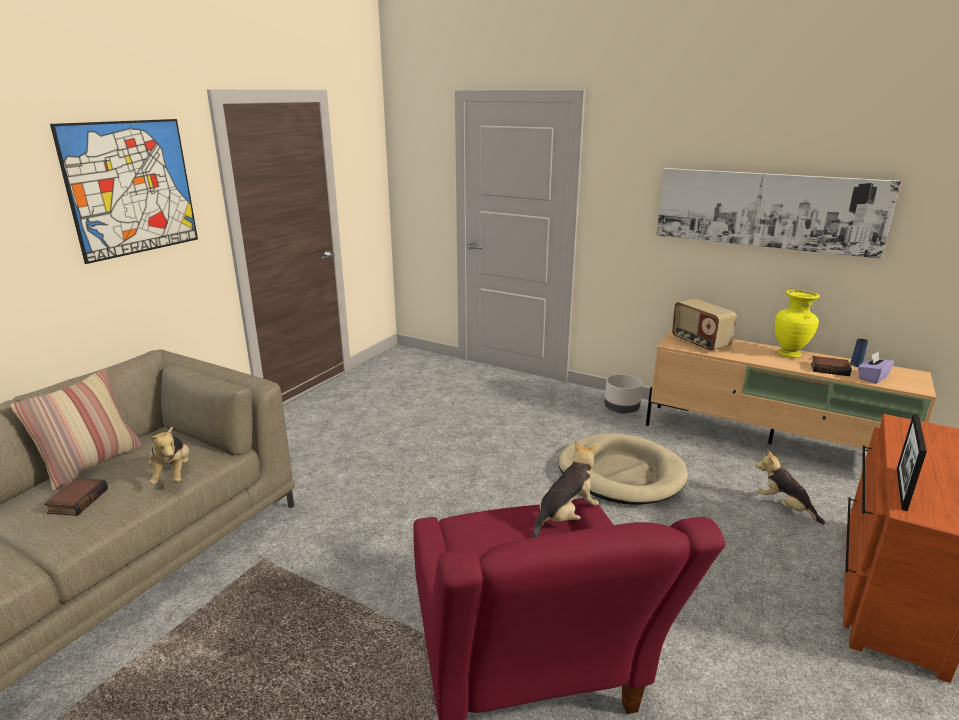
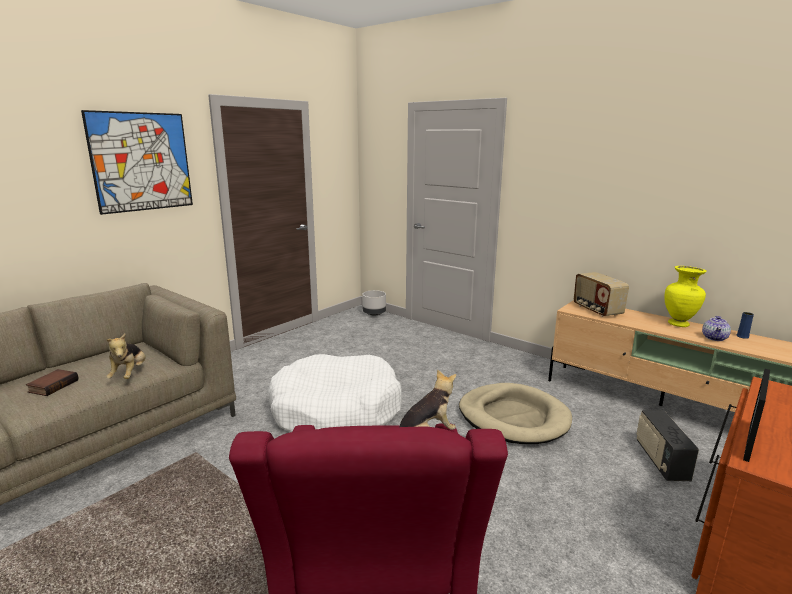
camera: 10 degrees right, 5 degrees down
(91, 464) = (78, 362): pillow -> none
(415, 485) = (335, 409): none -> white dog bed
(621, 410) = (530, 366): grey planter -> grey planter (374, 313)
(767, 210) = (659, 195): picture -> none
(784, 507) = (660, 461): plush toy -> radio
(830, 369) = (715, 338): book -> teapot
(872, 378) = (755, 348): purple tissue box -> none

